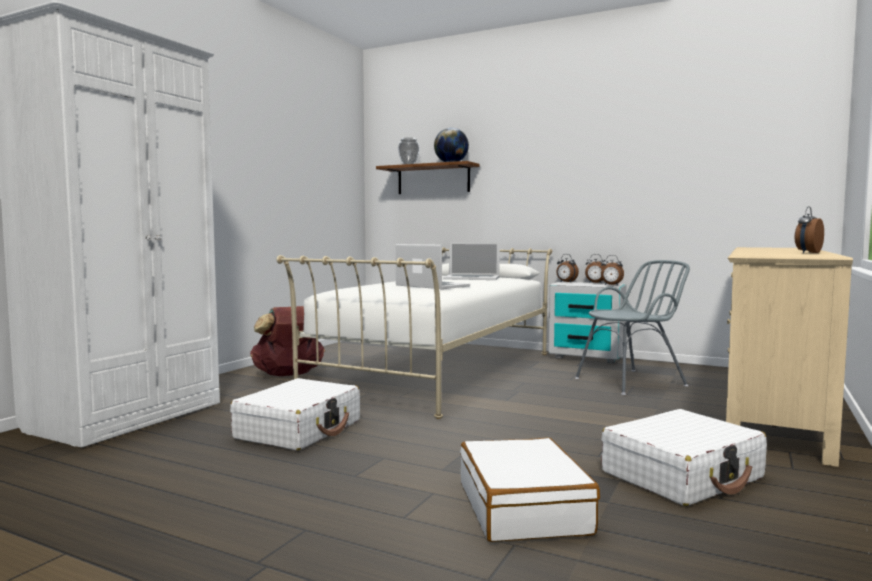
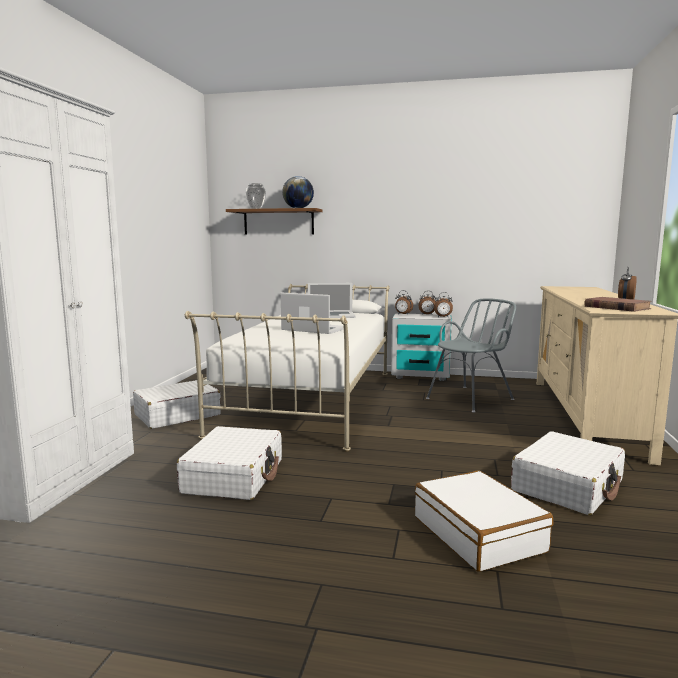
camera: 15 degrees left, 5 degrees up
(288, 375) = (177, 415): brown backpack -> white suitcase
(776, 254) = (616, 307): none -> brown book

